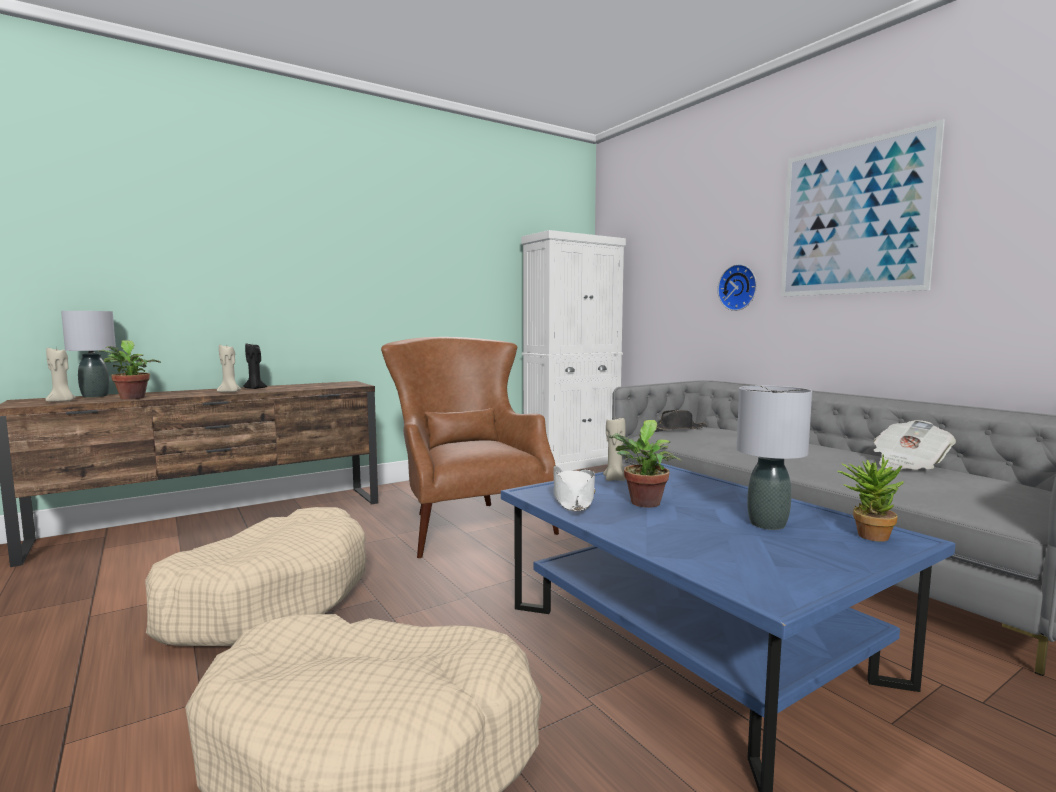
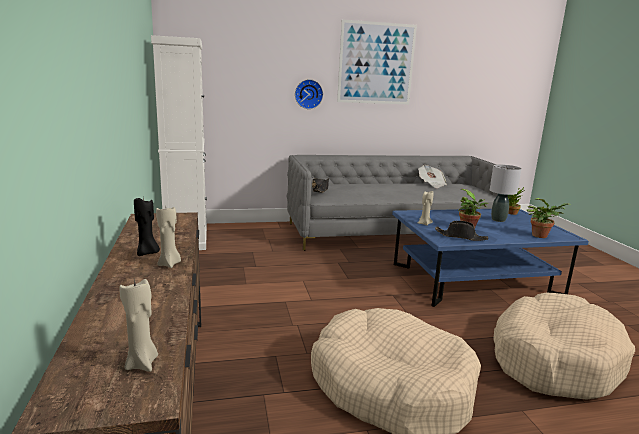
camera: 70 degrees left, 10 degrees up
(96, 396) = (87, 345): grey table lamp -> none
(132, 398) = (166, 314): potted plant -> potted plant (541, 235)
(466, 520) = (284, 295): brown armchair -> none
(573, 499) = (461, 237): white hat -> black hat

